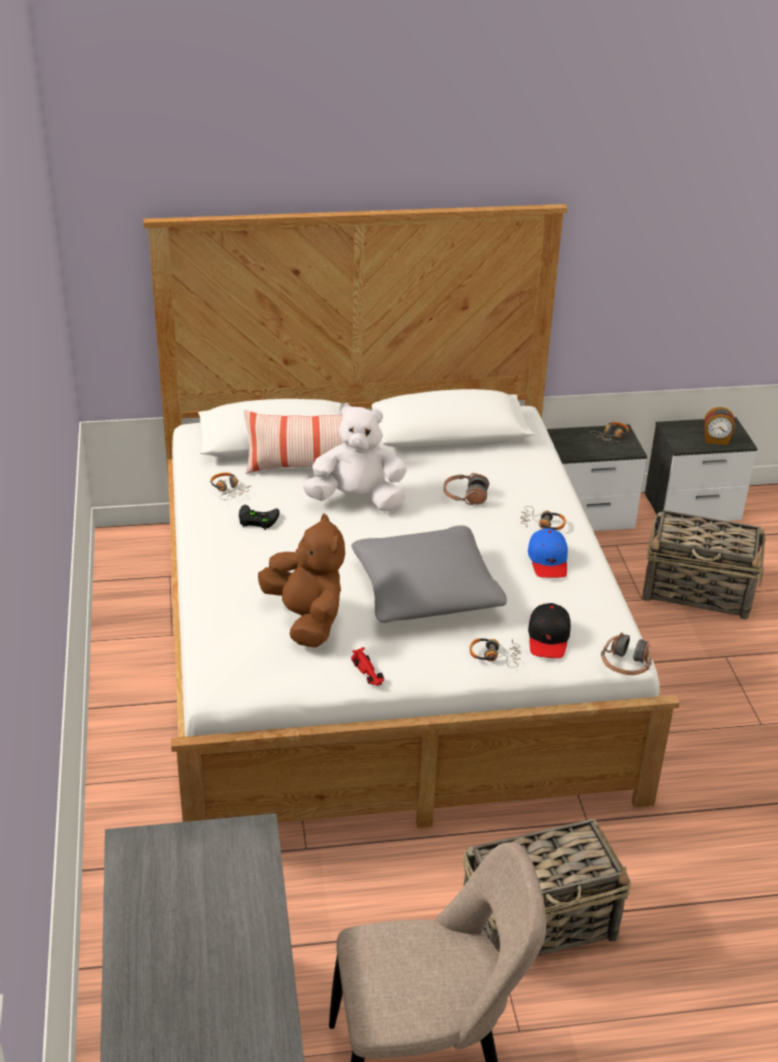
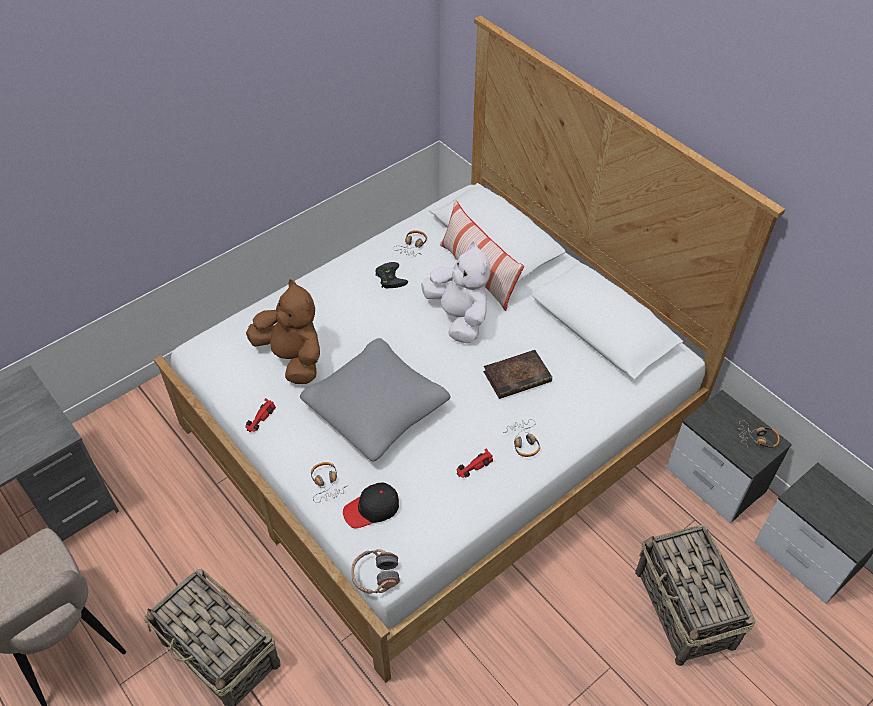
camera: 60 degrees right, 15 degrees up
(306, 619) = (292, 358): brown plush toy -> brown plush toy turned 75 degrees counterclockwise
(465, 496) = (518, 376): headphones -> book
(548, 561) = (473, 466): blue cap -> red toy car
(716, 440) = (835, 522): alarm clock -> none

